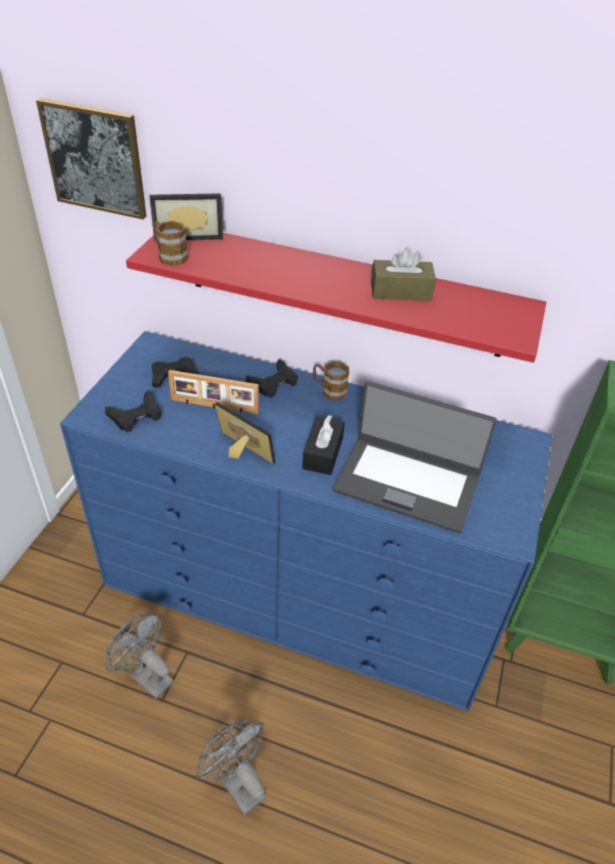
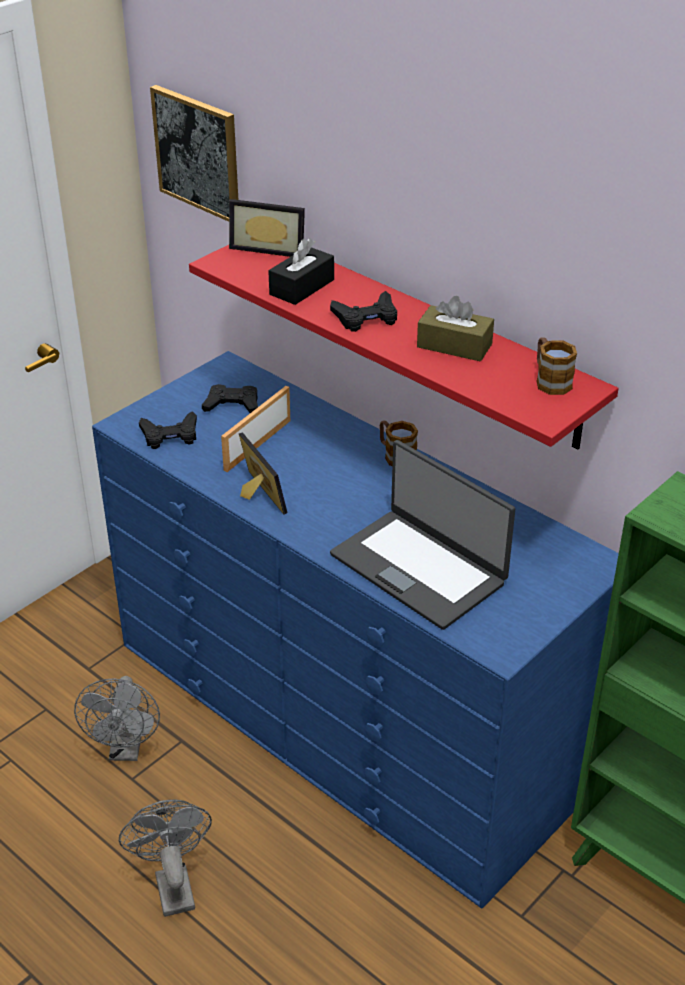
camera: 25 degrees right, 5 degrees down
(146, 675) = (126, 750): grey fan -> grey fan turned 150 degrees counterclockwise
(169, 255) = (234, 266): mug -> mug (550, 380)
(214, 407) = (256, 444): picture frame -> picture frame turned 90 degrees clockwise
(273, 383) = (336, 434): black game controller -> black game controller (366, 317)
(323, 453) = (344, 517): black tissue box -> black tissue box (302, 287)

